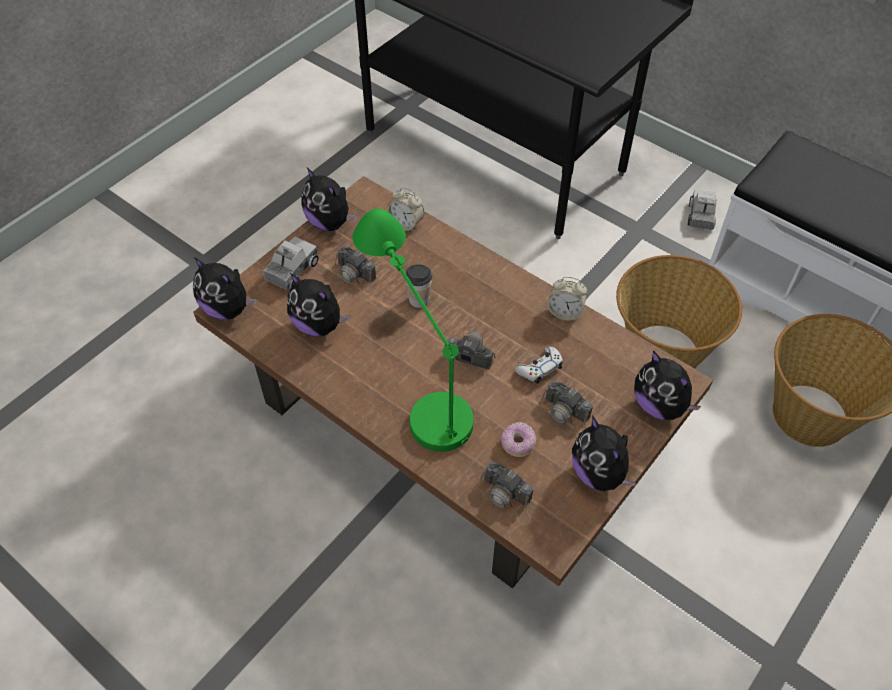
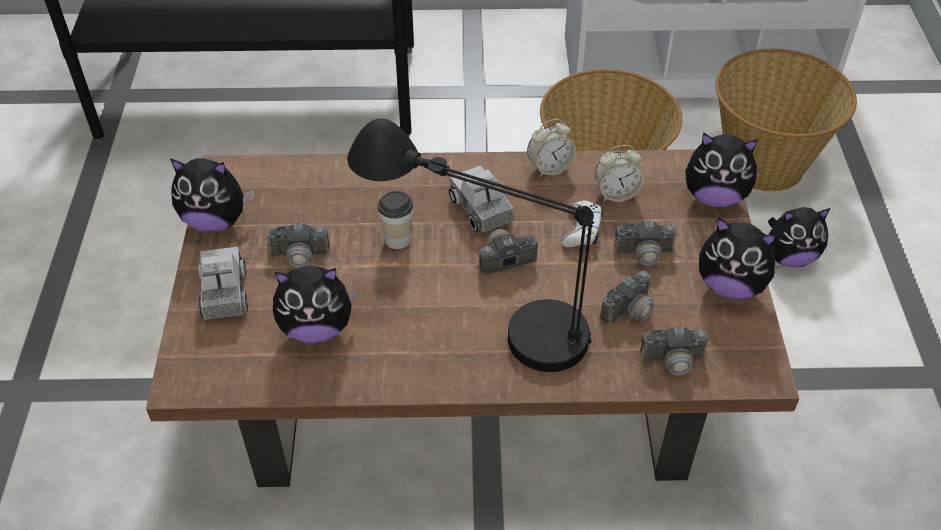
camera: 40 degrees left, 5 degrees down
(228, 309) = (189, 378): plush toy -> plush toy (789, 257)
(406, 224) = (304, 176): alarm clock -> alarm clock (616, 193)
(417, 381) = (480, 316): green table lamp -> black table lamp
(517, 444) = (636, 308): donut -> camera
(700, 216) = (517, 51): toy truck -> toy truck (481, 210)

